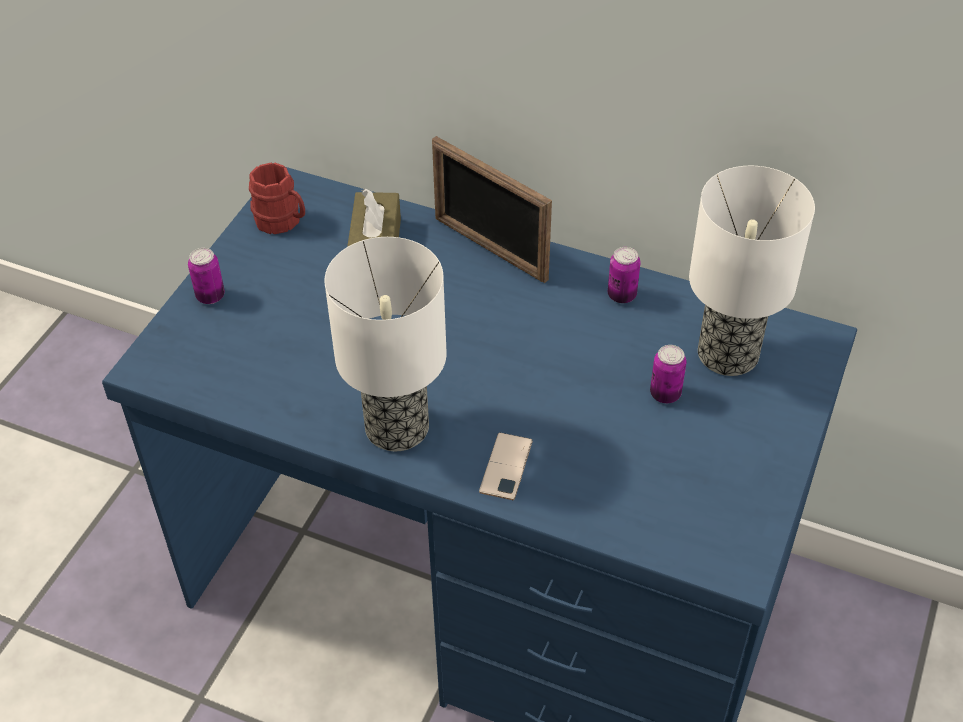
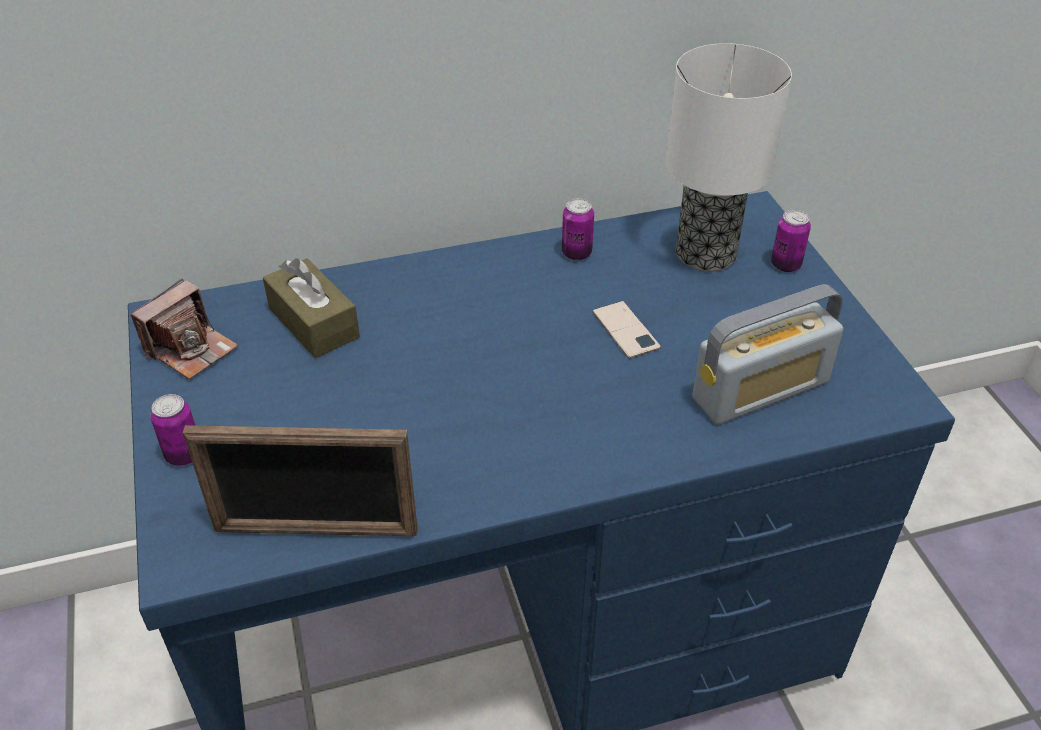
camera: 40 degrees left, 5 degrees down
(282, 222) = (191, 349): red mug -> camera
(396, 429) = (512, 464): table lamp -> none
(490, 249) = (424, 273): picture frame -> picture frame (315, 531)
(506, 466) = (643, 436): phone -> phone (625, 330)
(633, 489) = (760, 390): none -> radio
(665, 394) = (697, 307): can -> can (785, 265)

